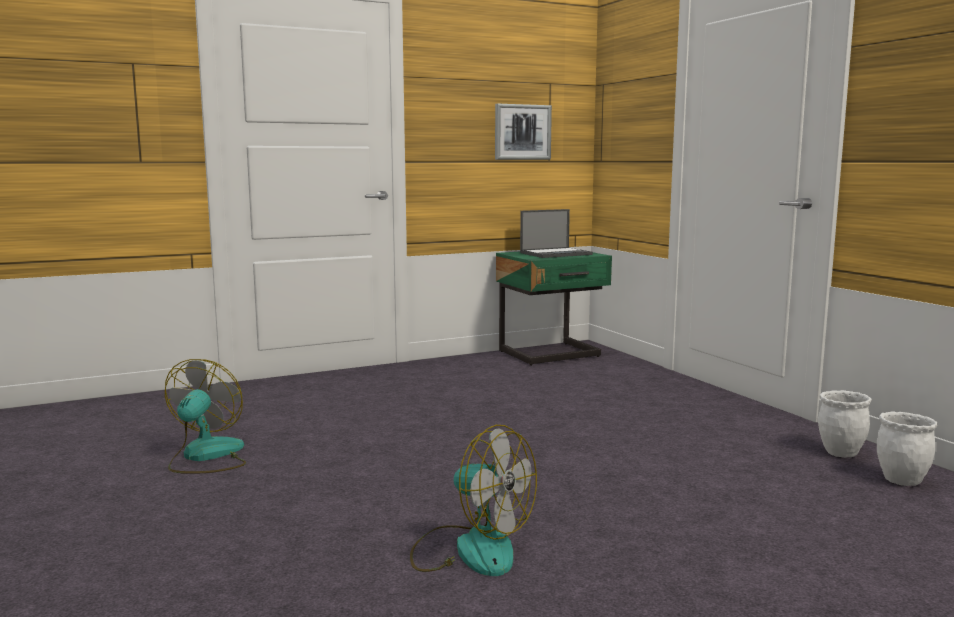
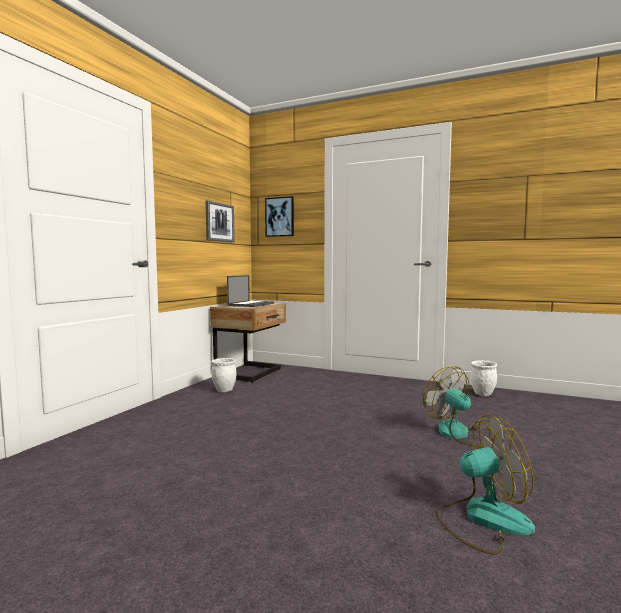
camera: 40 degrees left, 5 degrees down
(206, 456) = (130, 537): fan -> fan (460, 434)
(551, 354) = (250, 373): green nightstand -> beige nightstand
(624, 117) = (280, 217): none -> picture
(902, 480) = (526, 400): white planter -> white planter (224, 390)

